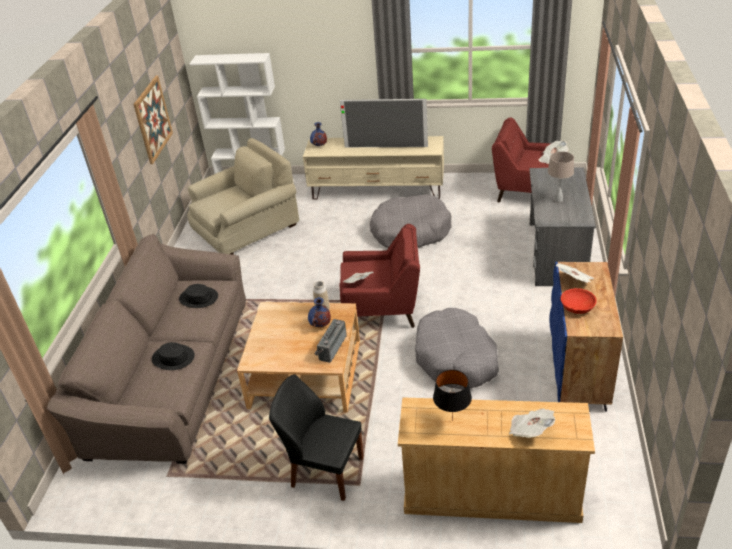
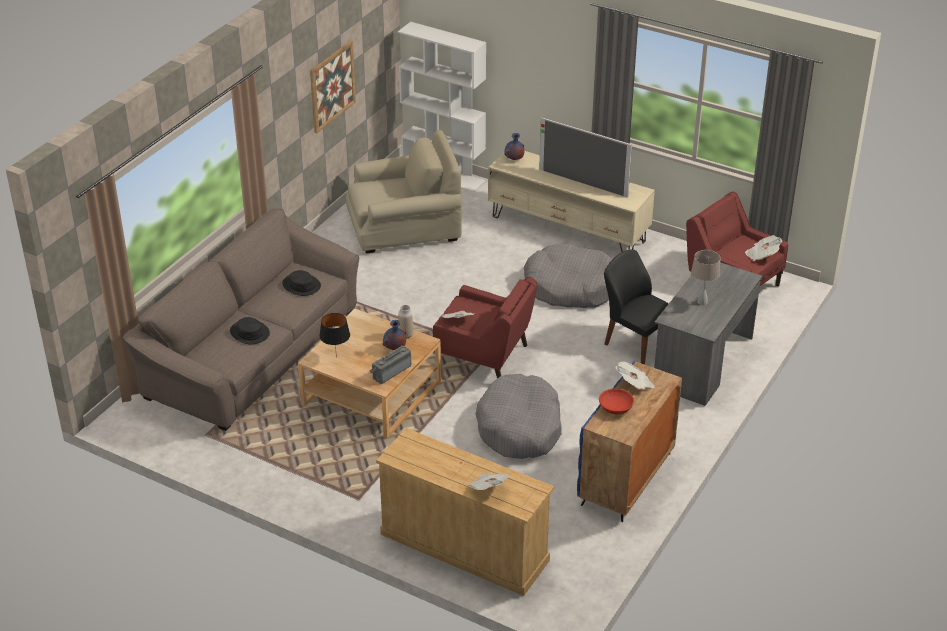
camera: 20 degrees right, 0 degrees up
(325, 471) = (337, 479): black chair -> black chair (636, 343)
(452, 421) = (431, 459): black table lamp -> black table lamp (335, 357)

